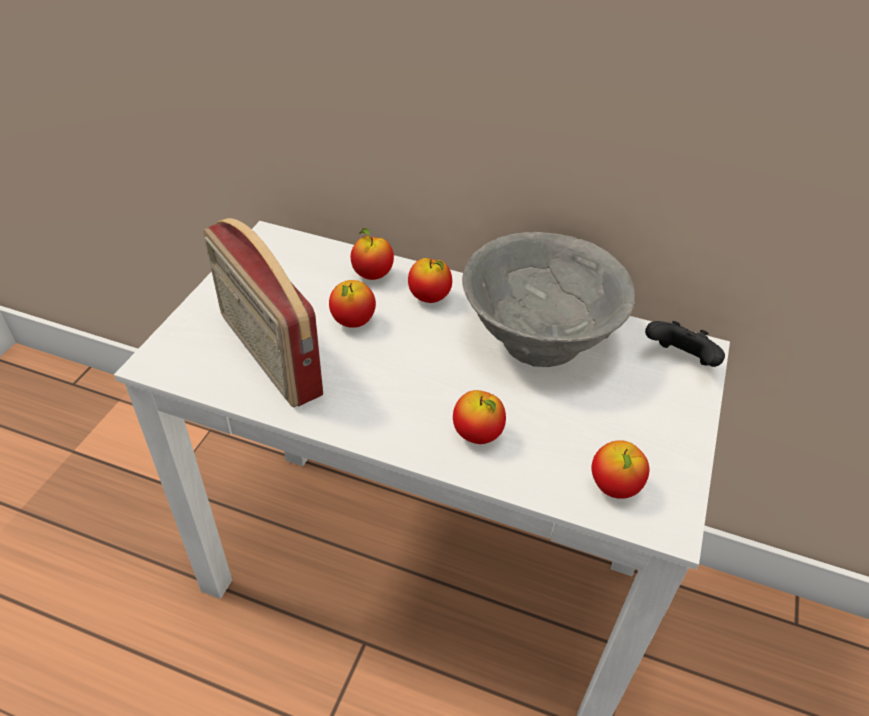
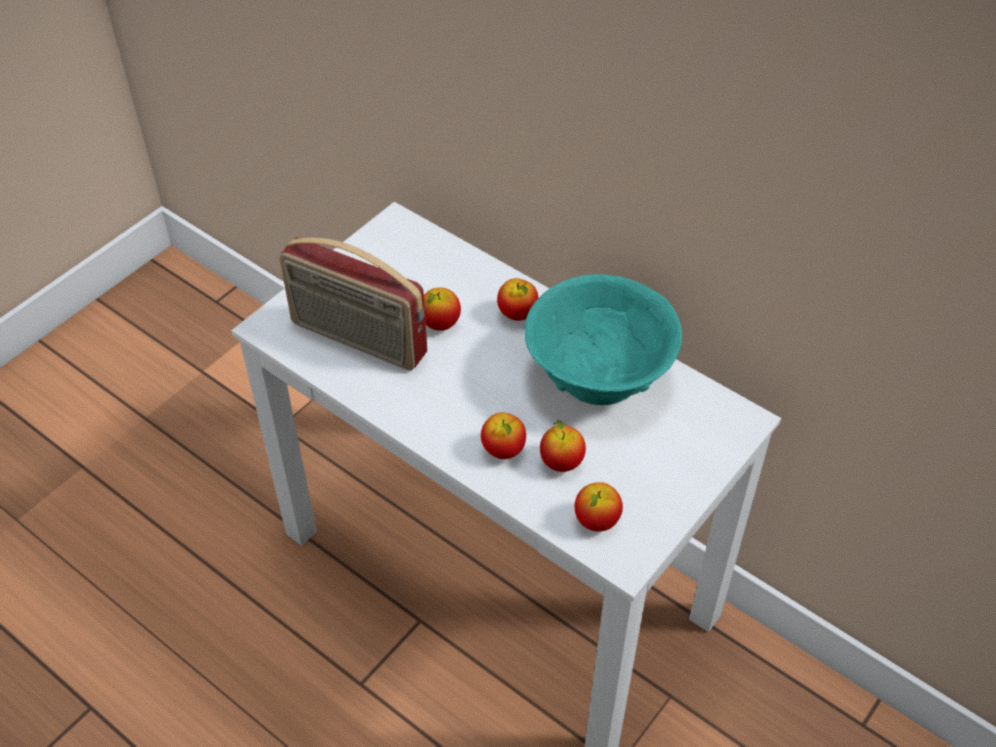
camera: 20 degrees right, 5 degrees up
(267, 355) = (357, 340): radio -> radio turned 45 degrees counterclockwise
(372, 275) = (475, 280): apple -> apple (561, 462)
(538, 339) = (598, 376): grey bowl -> turquoise bowl
(680, 361) = (720, 426): black game controller -> none

